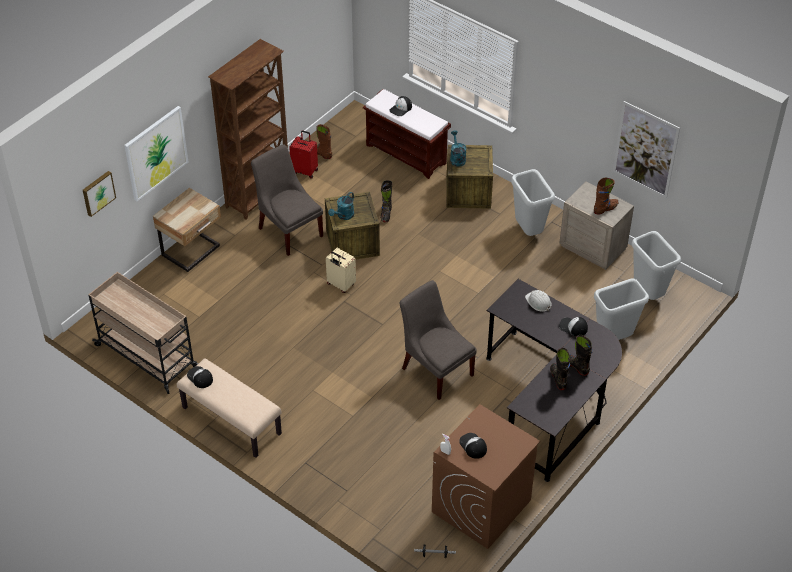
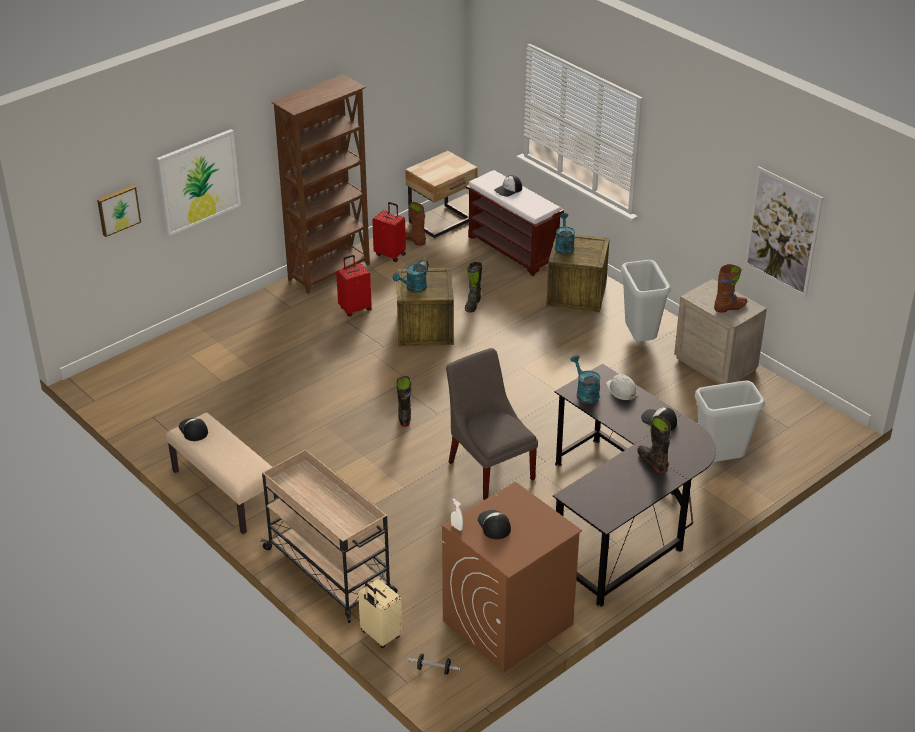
camera: 10 degrees right, 10 degrees down
(148, 357) = (150, 415): beige cart -> beige cart (330, 572)
(192, 251) = (236, 318): beige nightstand -> beige nightstand (442, 222)
(289, 230) = (355, 309): grey chair -> red suitcase
(340, 285) = (398, 369): beige suitcase -> beige suitcase (380, 635)
(511, 309) = (585, 393): none -> turquoise watering can
(558, 379) = (626, 473): black boot -> black boot (404, 416)
(648, 294) = (775, 419): grey trash can -> none

